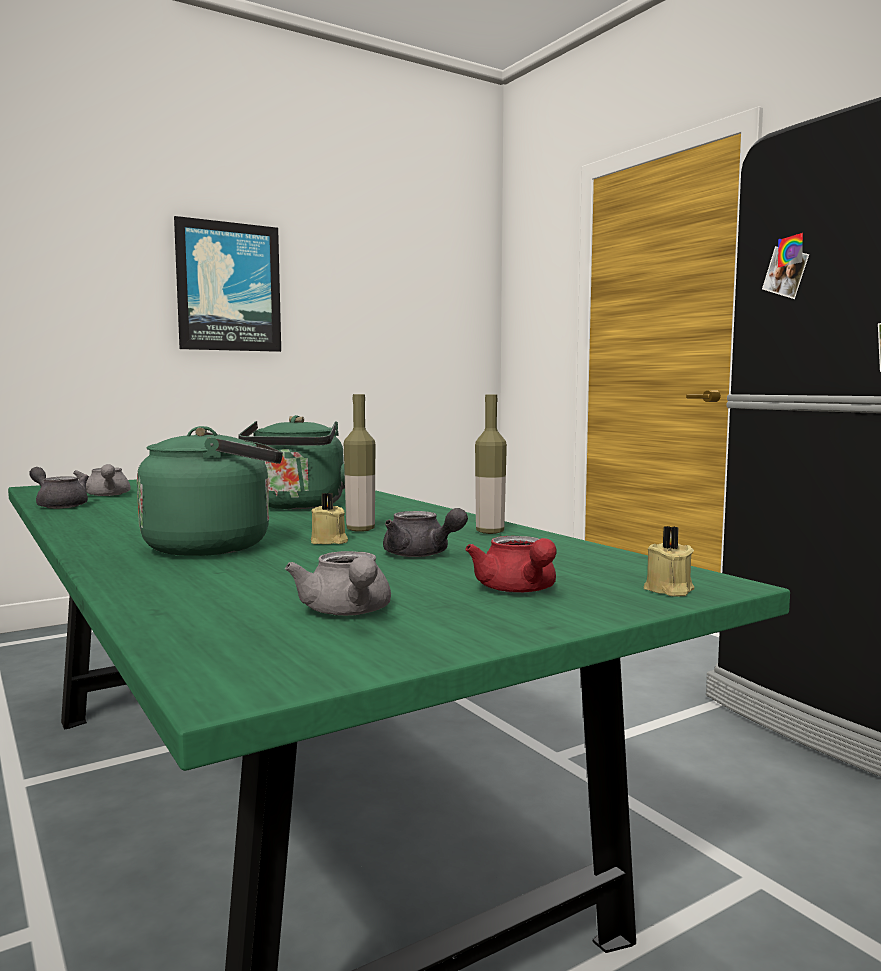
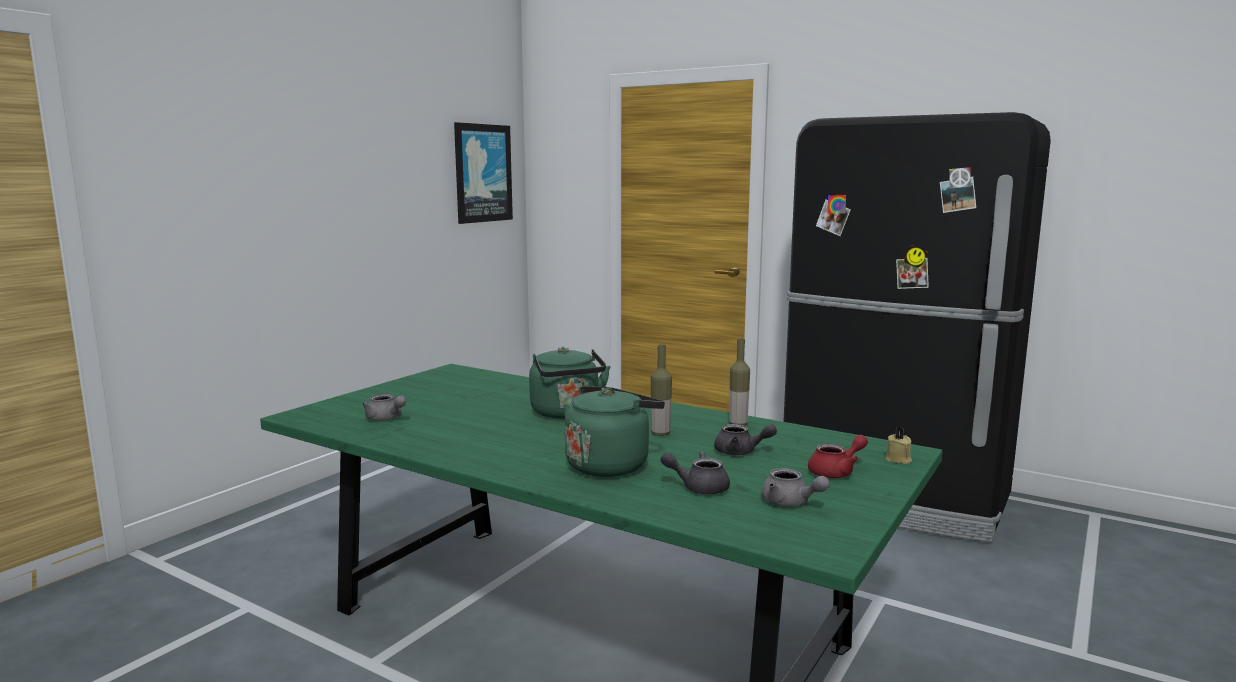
camera: 25 degrees left, 5 degrees up
(59, 505) = (381, 437): grey teapot -> grey teapot (698, 487)
(228, 287) = (322, 184): picture -> picture (482, 173)
(329, 541) = (666, 448): beige candle -> none
(518, 590) = (836, 472): red teapot -> red teapot turned 75 degrees counterclockwise

